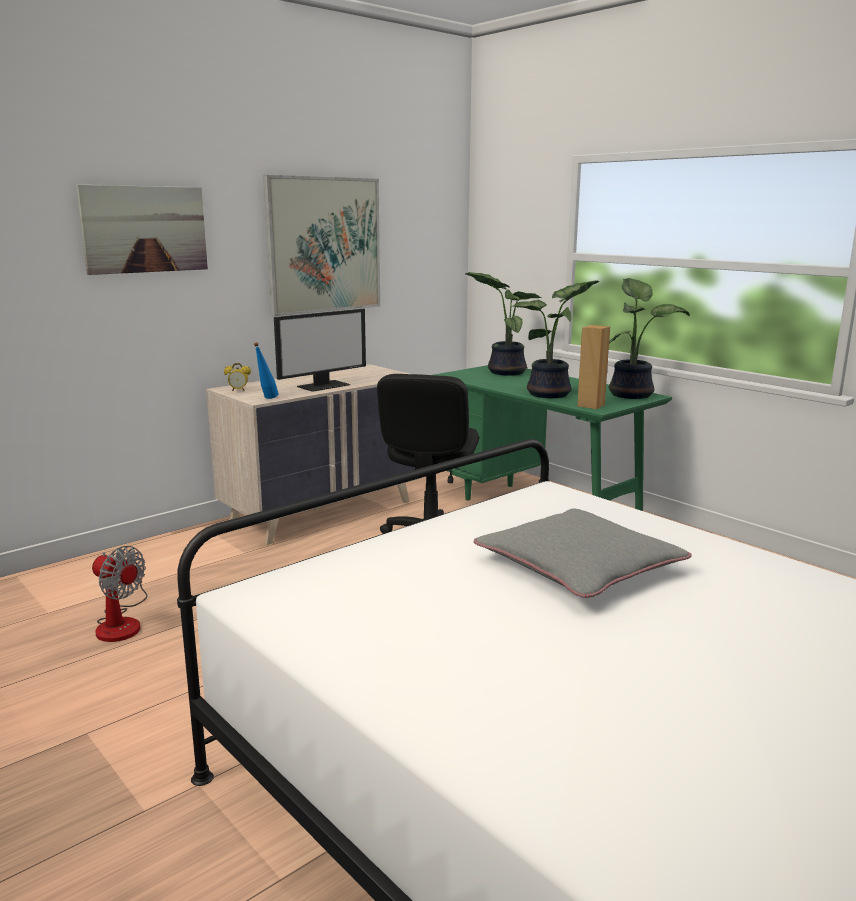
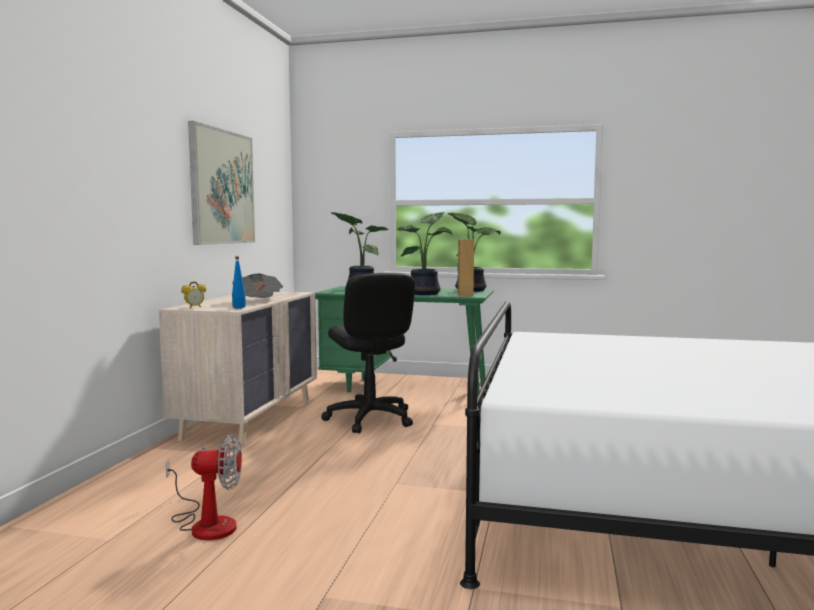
camera: 35 degrees left, 10 degrees down
(145, 229) = (114, 154): picture -> none
(323, 385) = (258, 300): monitor -> newspaper
(579, 566) = (637, 354): grey pillow -> none

